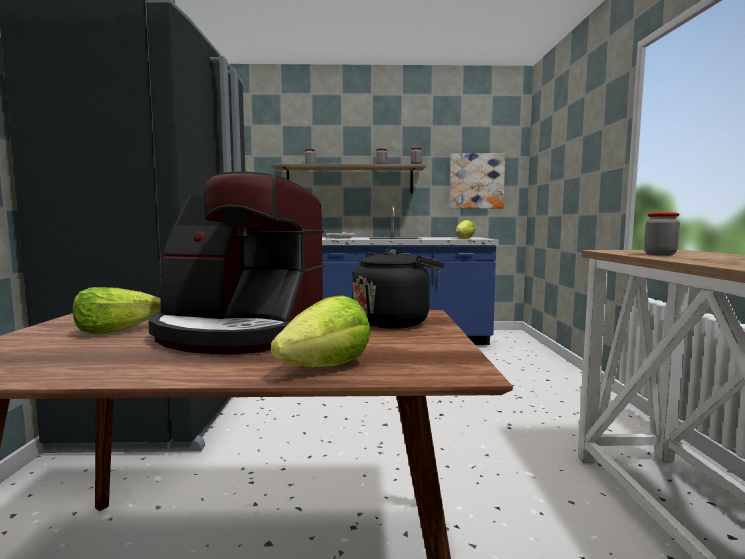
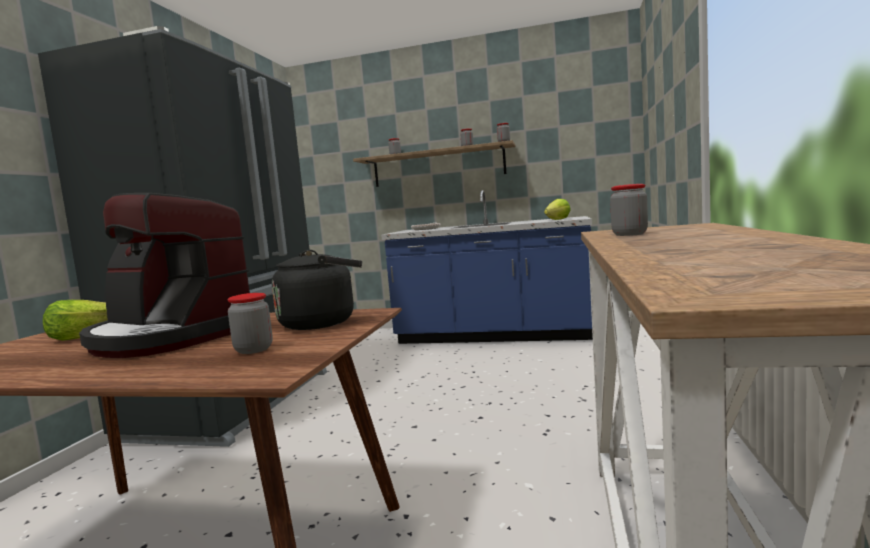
camera: 15 degrees right, 0 degrees up
(326, 367) = (169, 369): lettuce -> none
(380, 347) = (253, 349): none -> jar
(476, 181) = (579, 152): picture -> none

